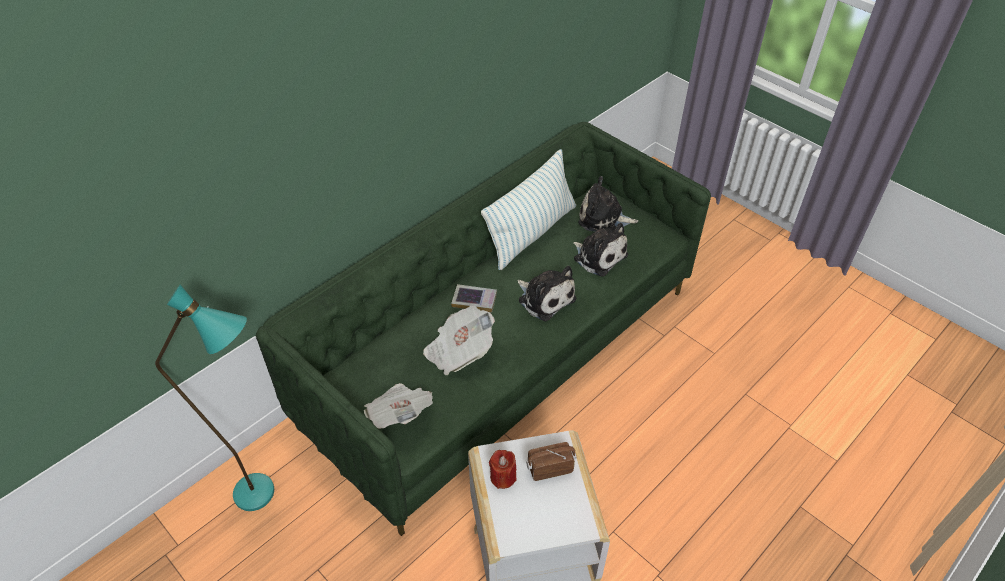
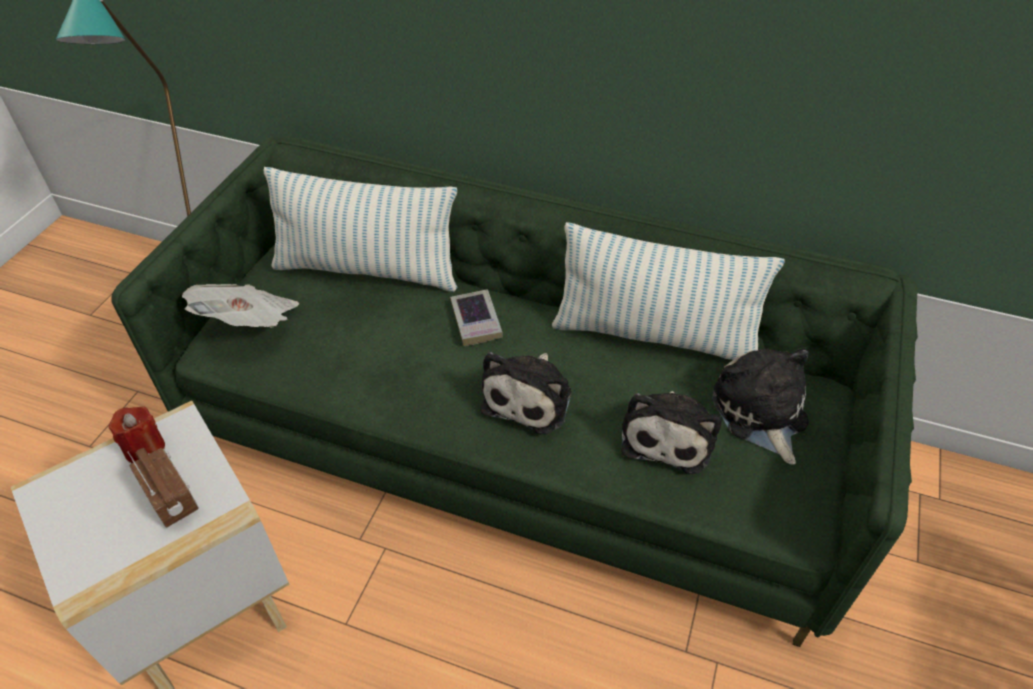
camera: 65 degrees right, 0 degrees up
(390, 340) = (367, 270): none -> pillow
(459, 351) = (376, 339): newspaper -> none

